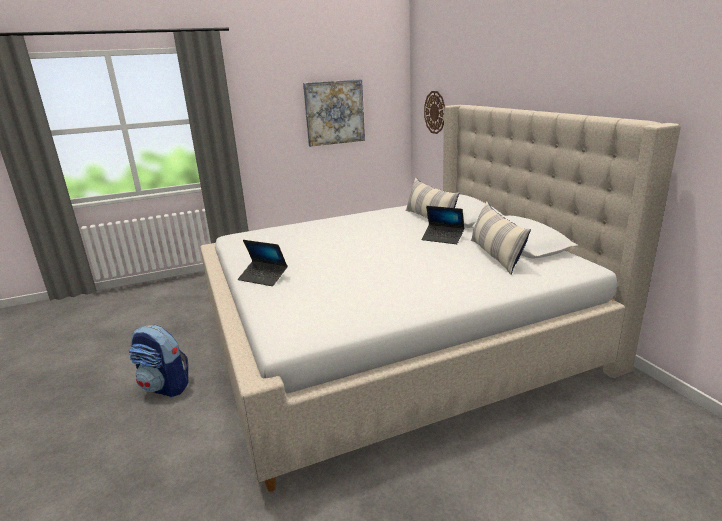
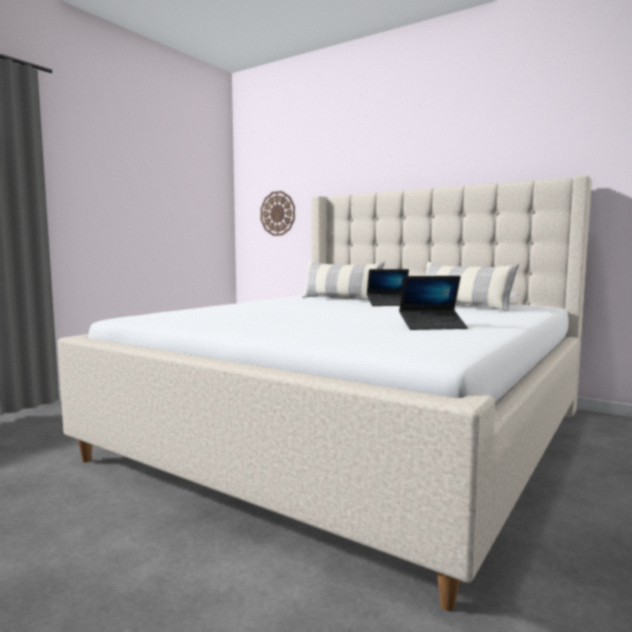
camera: 35 degrees left, 15 degrees down
(165, 387) = (91, 559): backpack -> none
(263, 277) = (268, 331): laptop -> laptop (432, 326)
(334, 112) = (163, 206): picture -> none

